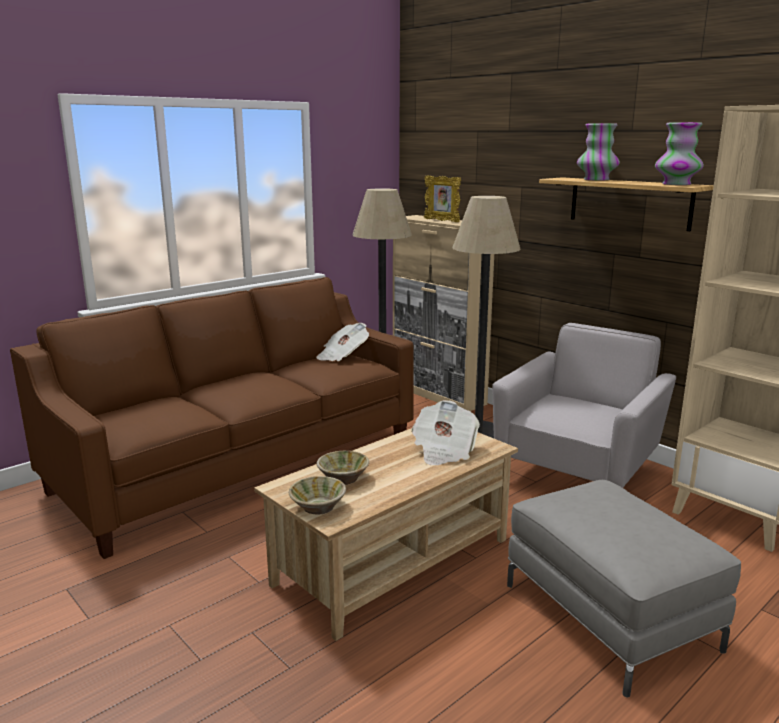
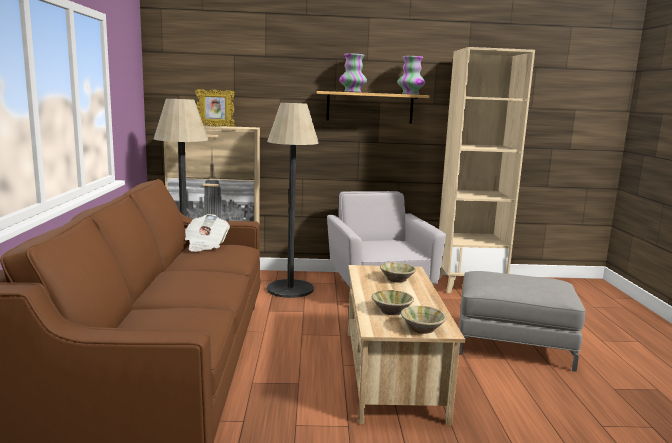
camera: 50 degrees left, 5 degrees down
(443, 450) = (397, 279): newspaper -> beige bowl

